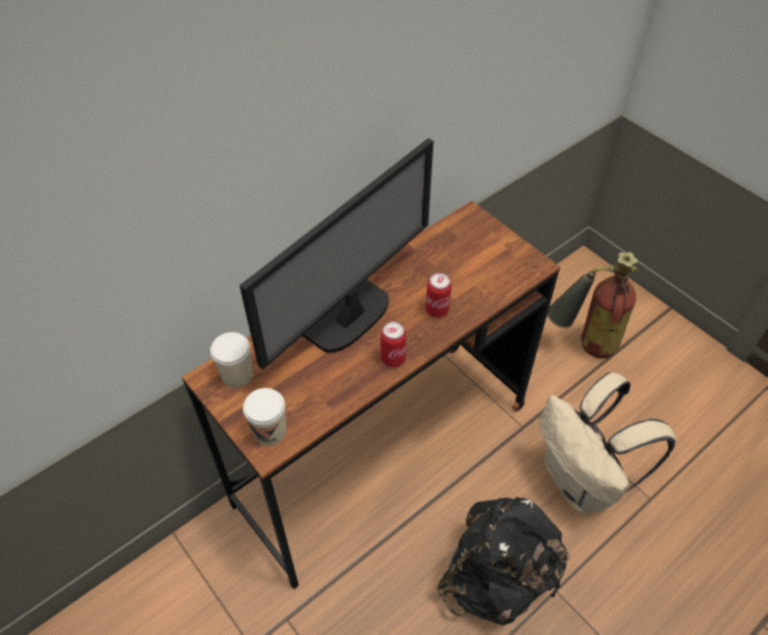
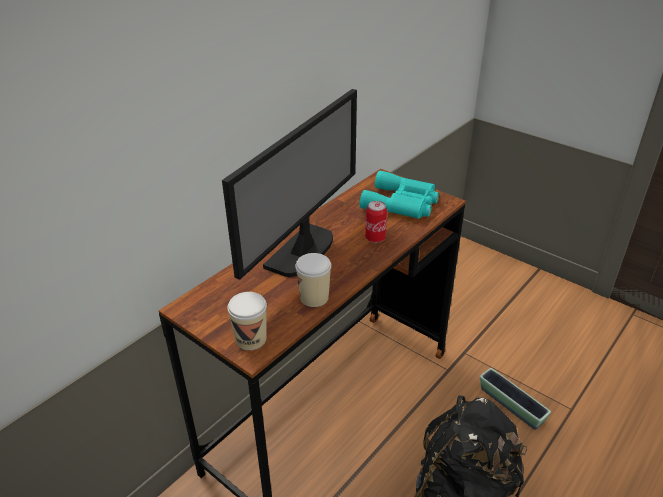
camera: 10 degrees left, 15 degrees down
(237, 375) = (211, 302): cup -> cup (314, 297)
(393, 359) = (348, 274): can -> none
(482, 261) = (402, 204): none -> turquoise binoculars
(582, 345) = (478, 303): fire extinguisher -> none
(582, 482) = (511, 405): beige backpack -> planter

